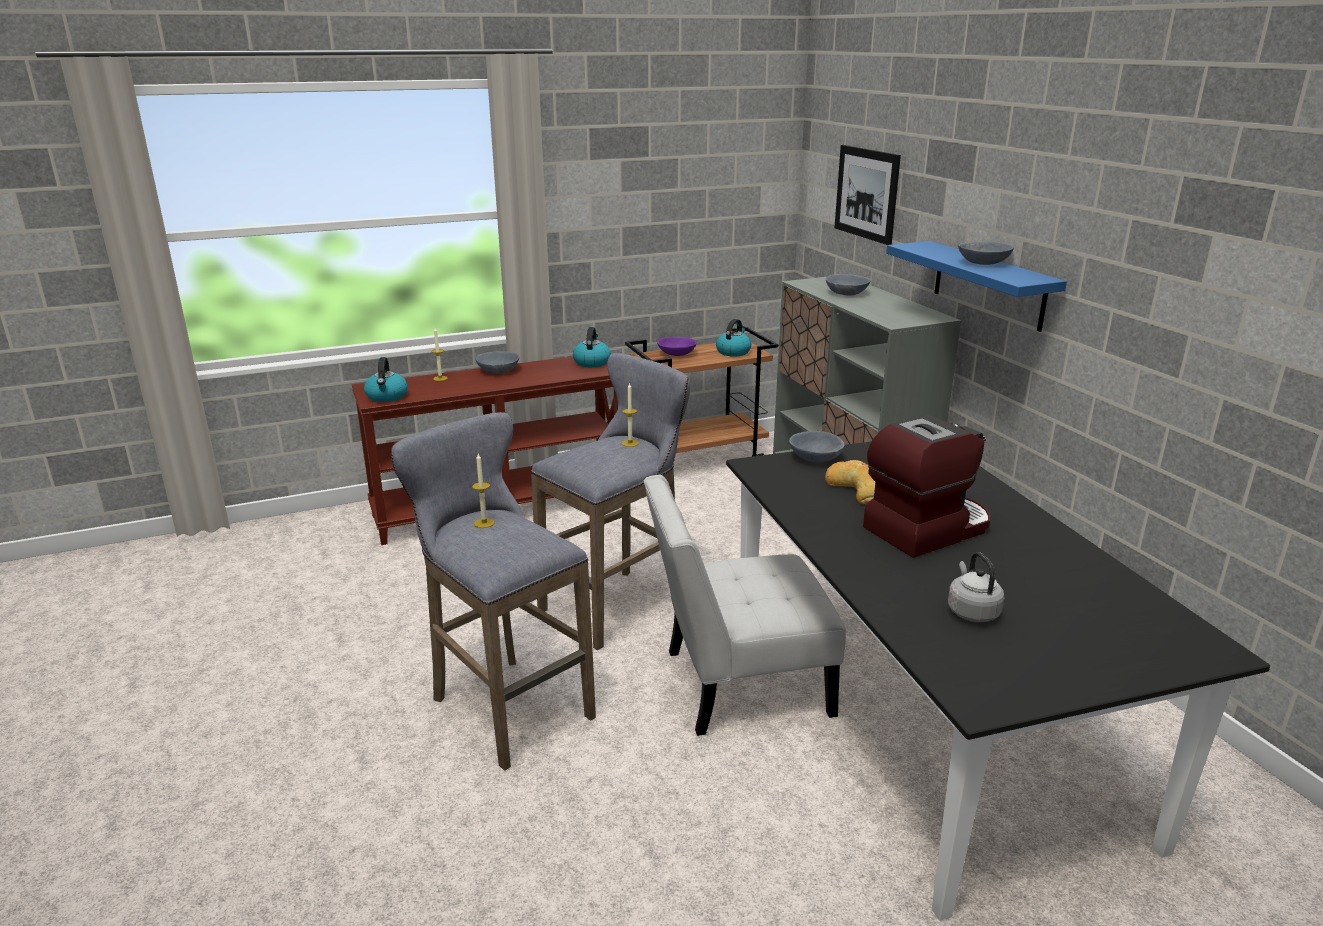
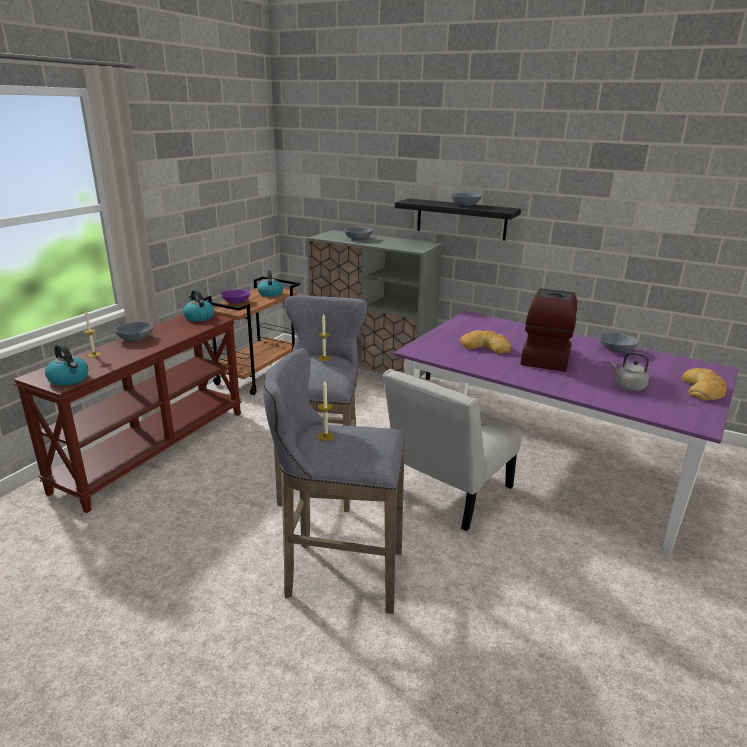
camera: 40 degrees left, 0 degrees up
(815, 457) = (435, 337): grey bowl -> grey bowl (615, 350)
(866, 193) = (346, 174): picture -> none
(918, 718) = (543, 470): black dining table -> purple dining table
(988, 285) = (461, 219): blue shelf -> black shelf
(1105, 664) = (703, 389): none -> bread

